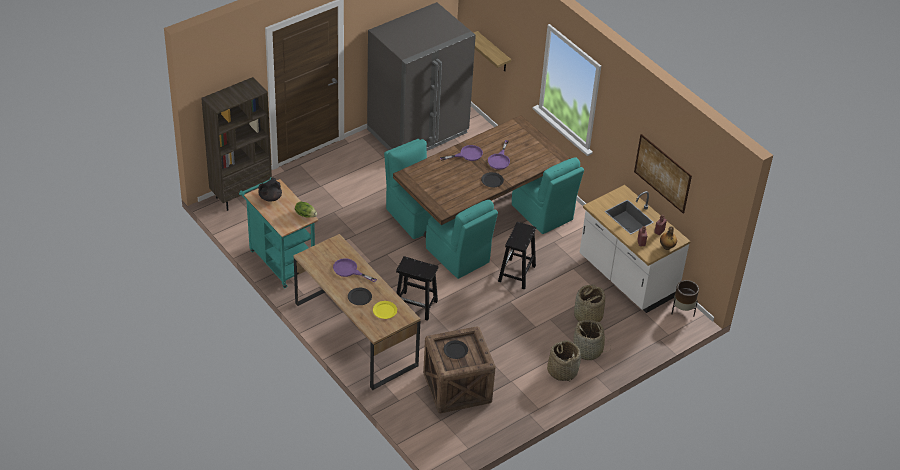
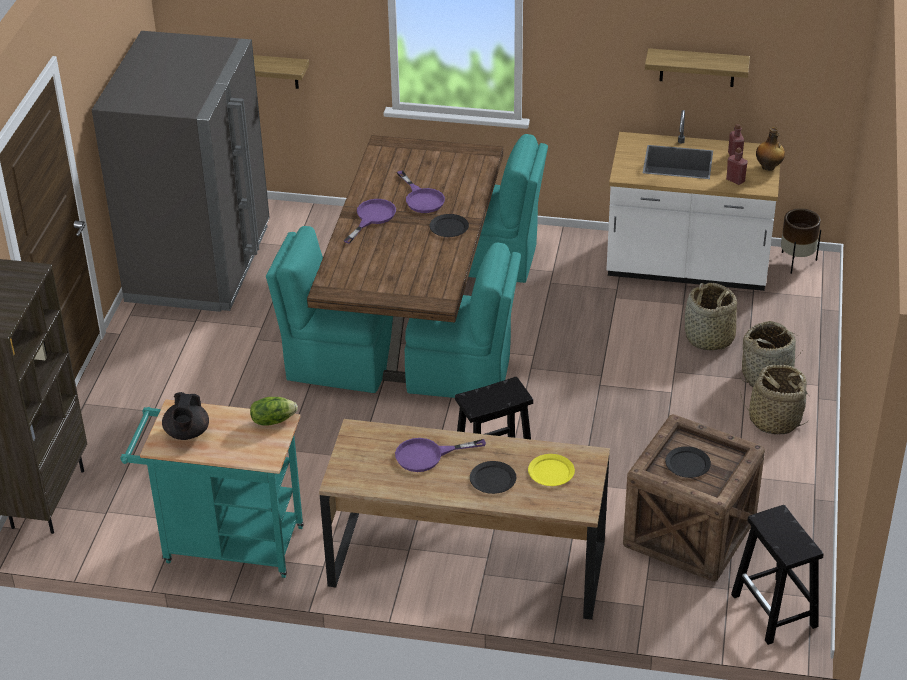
camera: 40 degrees left, 5 degrees down
(516, 274) = (561, 347): black stool -> black stool (775, 611)
(662, 173) = (697, 67): picture -> shelf

